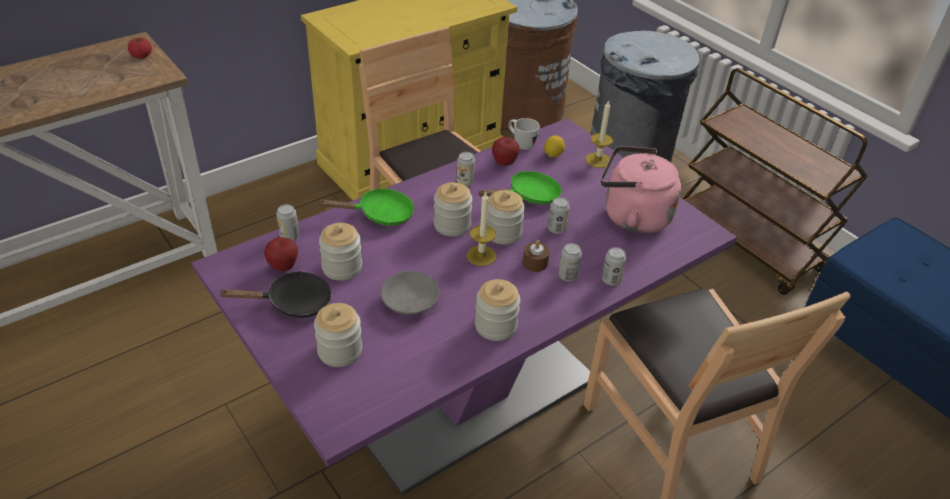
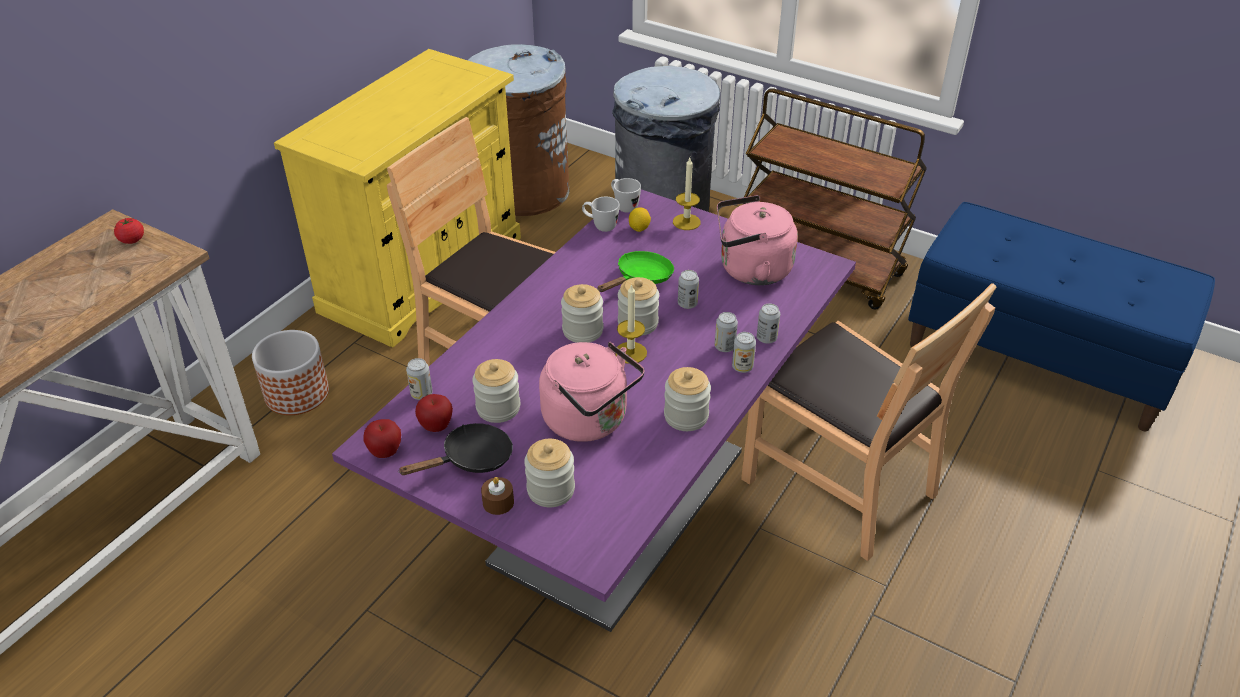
camera: 20 degrees left, 0 degrees up
(269, 220) = (296, 393): none -> planter
(380, 214) = (502, 342): green frying pan -> none
(410, 302) = (590, 421): grey bowl -> pink kettle
(465, 182) = (568, 283): can -> can (742, 367)
(504, 163) = (595, 251): apple -> apple (385, 452)
(535, 263) = (686, 344): brown candle -> brown candle (498, 502)
(551, 133) = (623, 206): none -> white mug

